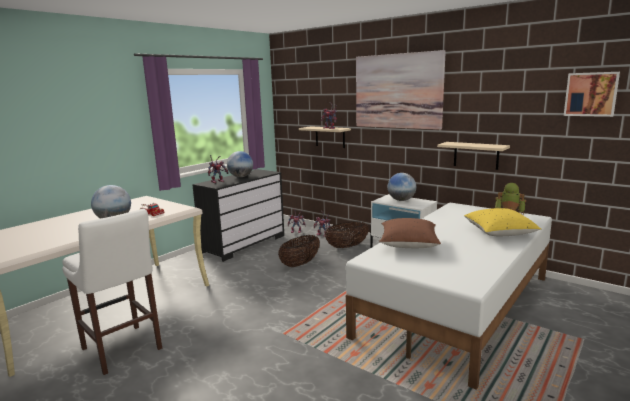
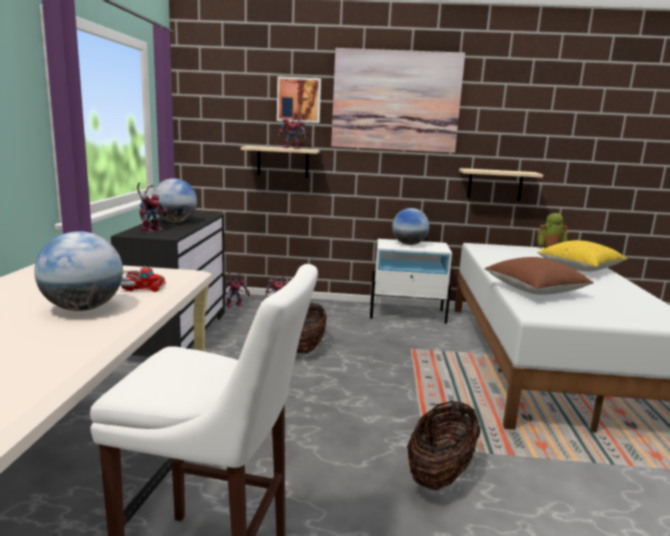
camera: 35 degrees left, 0 degrees up
(347, 246) = (332, 315): basket -> basket (440, 473)
(591, 94) = (619, 117): picture -> picture (299, 100)

